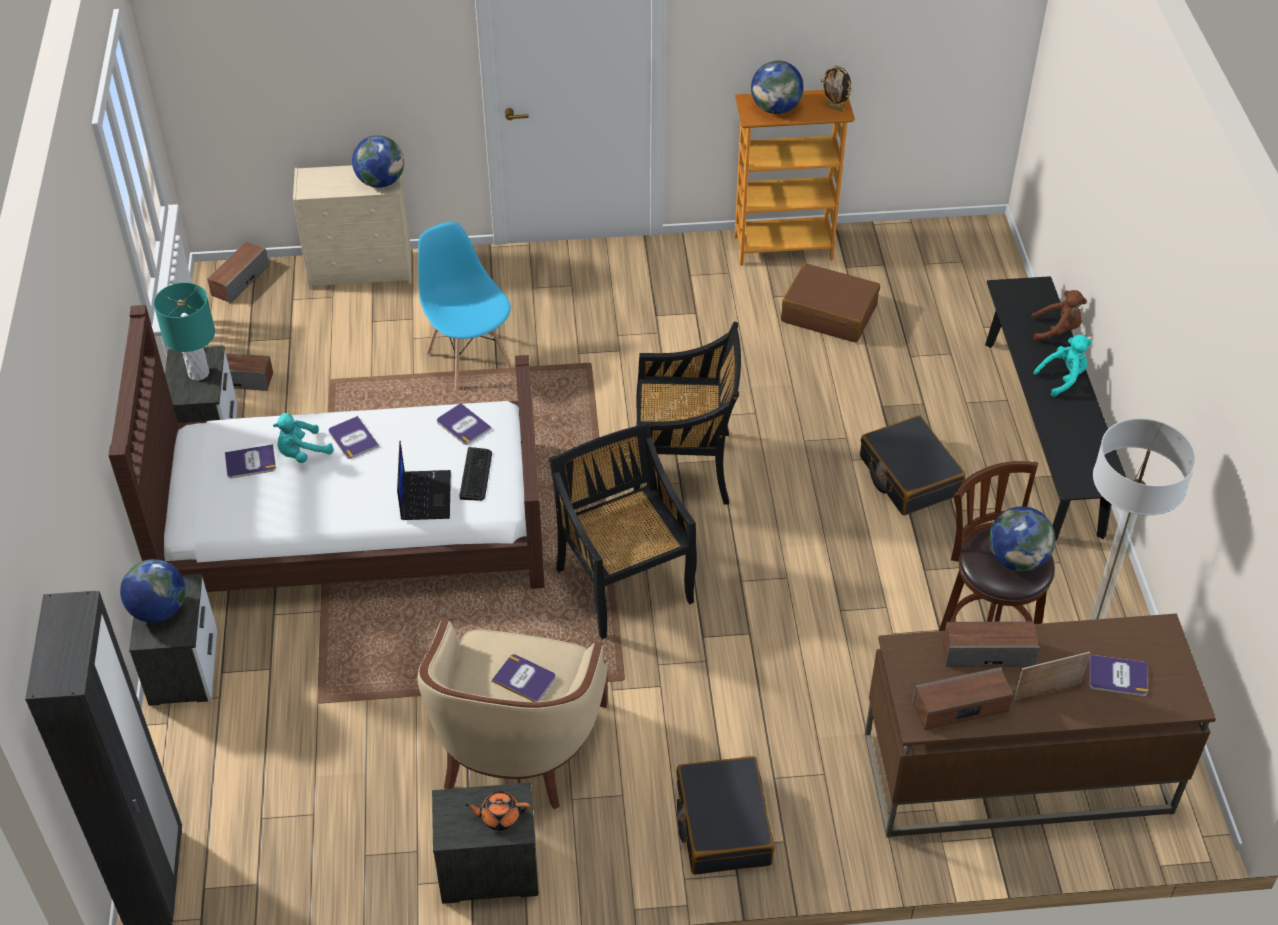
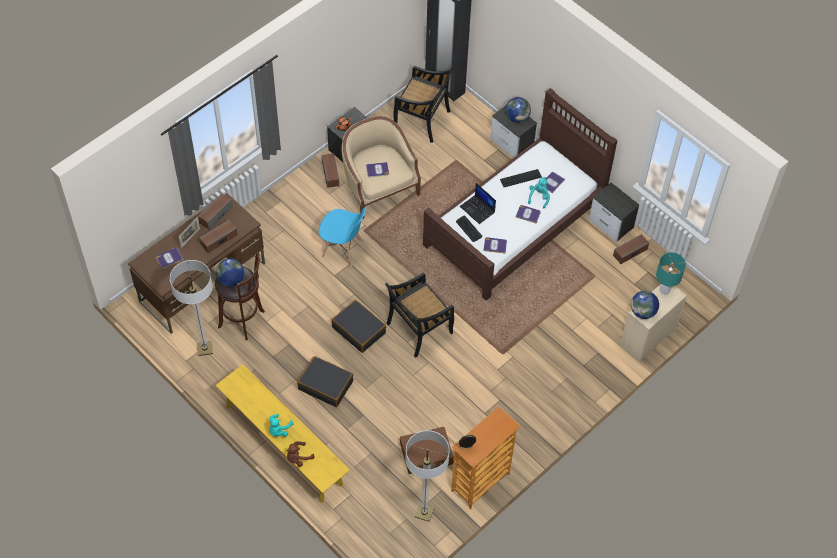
camera: 140 degrees right, 10 degrees up
(198, 373) = (615, 202): turquoise table lamp -> turquoise table lamp (664, 290)
(239, 280) = (689, 297): speaker -> speaker (330, 173)
(291, 501) = (520, 178): none -> keyboard
(469, 359) = (553, 322): blue chair -> blue chair (343, 249)
(623, 583) = (396, 265): black chair -> black chair (422, 120)
(722, 825) = (289, 204): black suitcase -> black suitcase (359, 330)
(776, 108) = (493, 429): globe -> none
(893, 257) = (424, 512): none -> floor lamp
(1042, 435) = (283, 445): black bench -> yellow bench

